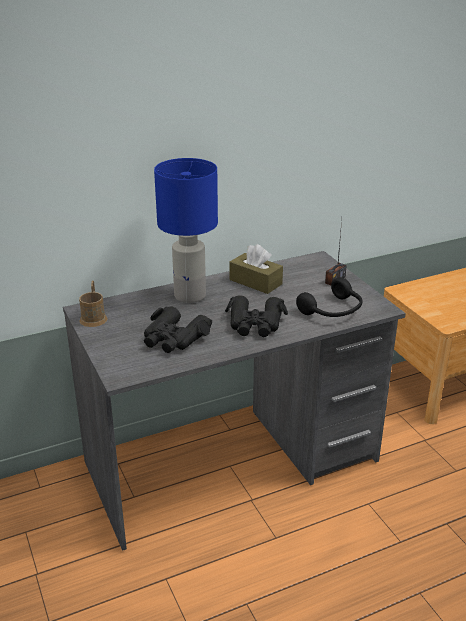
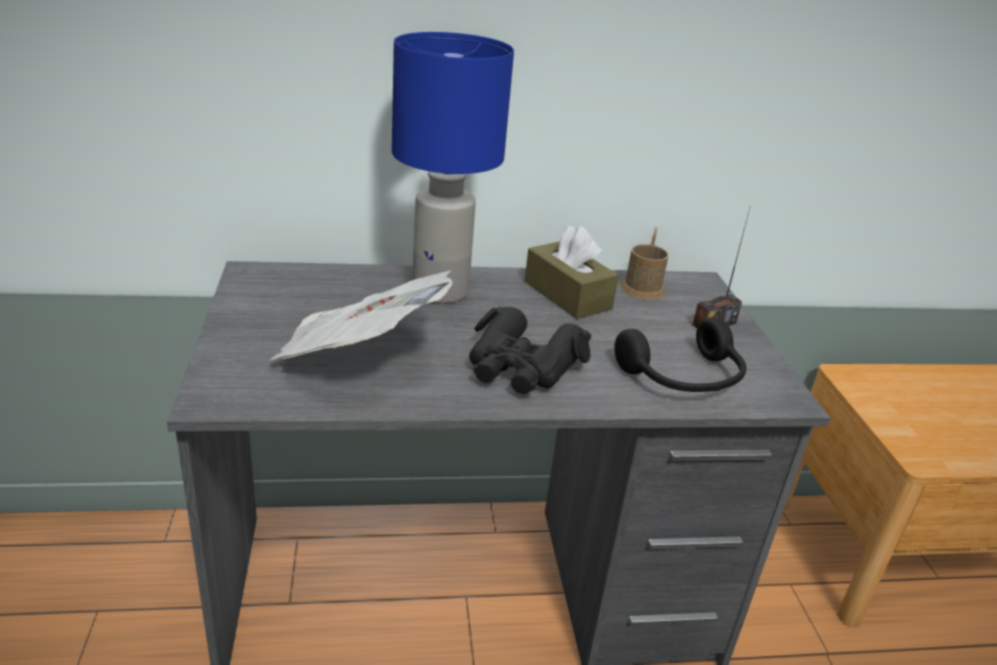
camera: 15 degrees right, 0 degrees up
(94, 317) = (258, 288): brown mug -> brown mug (643, 286)
(174, 338) = (360, 355): black binoculars -> newspaper

